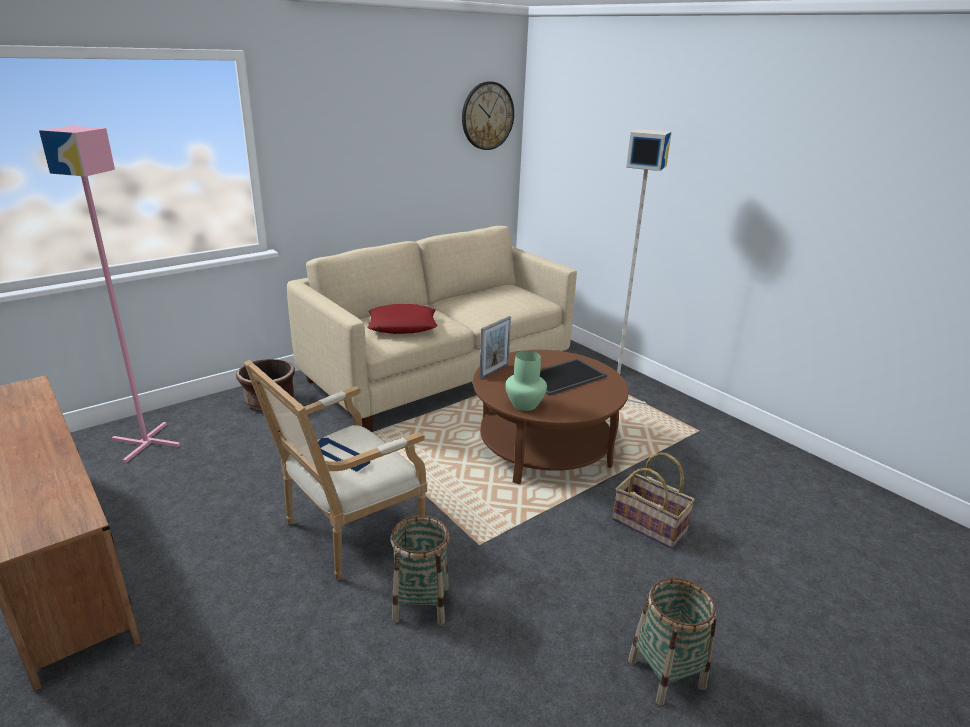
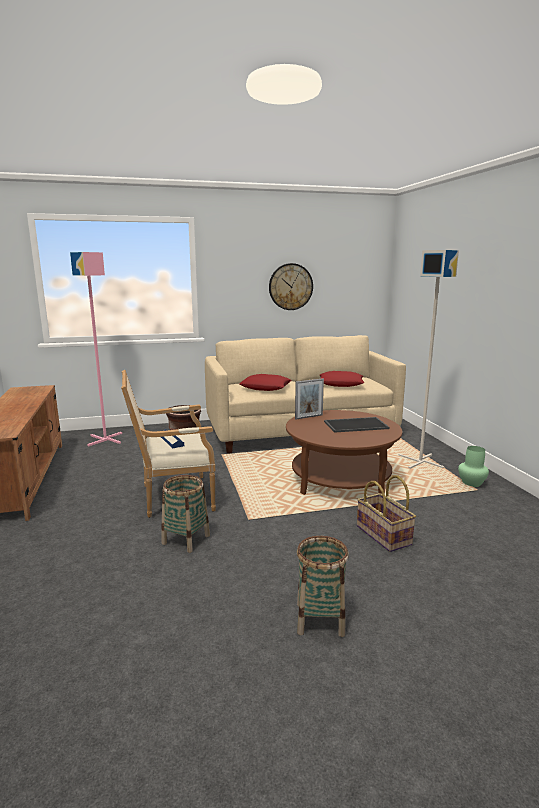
camera: 25 degrees right, 10 degrees down
(487, 116) = (362, 262): wall clock -> wall clock (290, 287)
(495, 304) = (341, 383): none -> red pillow
(525, 404) = (312, 434): green vase -> green vase (472, 483)

